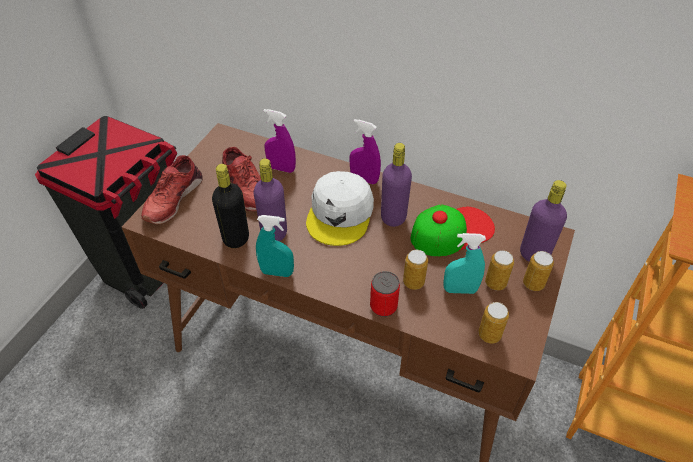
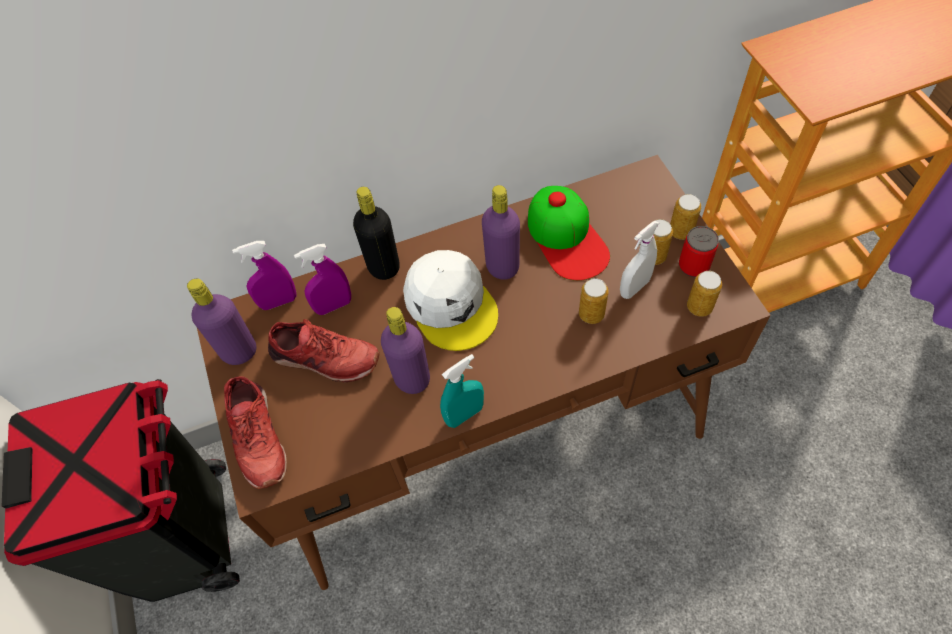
camera: 40 degrees left, 10 degrees up
(236, 238) = (381, 418): black bottle -> black bottle (384, 267)
(364, 179) = (430, 250): purple spray bottle -> purple spray bottle (278, 302)
(383, 306) = (593, 359): can -> can (693, 266)
(452, 231) = (567, 237): cap -> cap turned 135 degrees clockwise
(460, 290) = (634, 287): turquoise spray bottle -> white spray bottle
(534, 254) = (653, 204): purple bottle -> purple bottle (239, 351)

